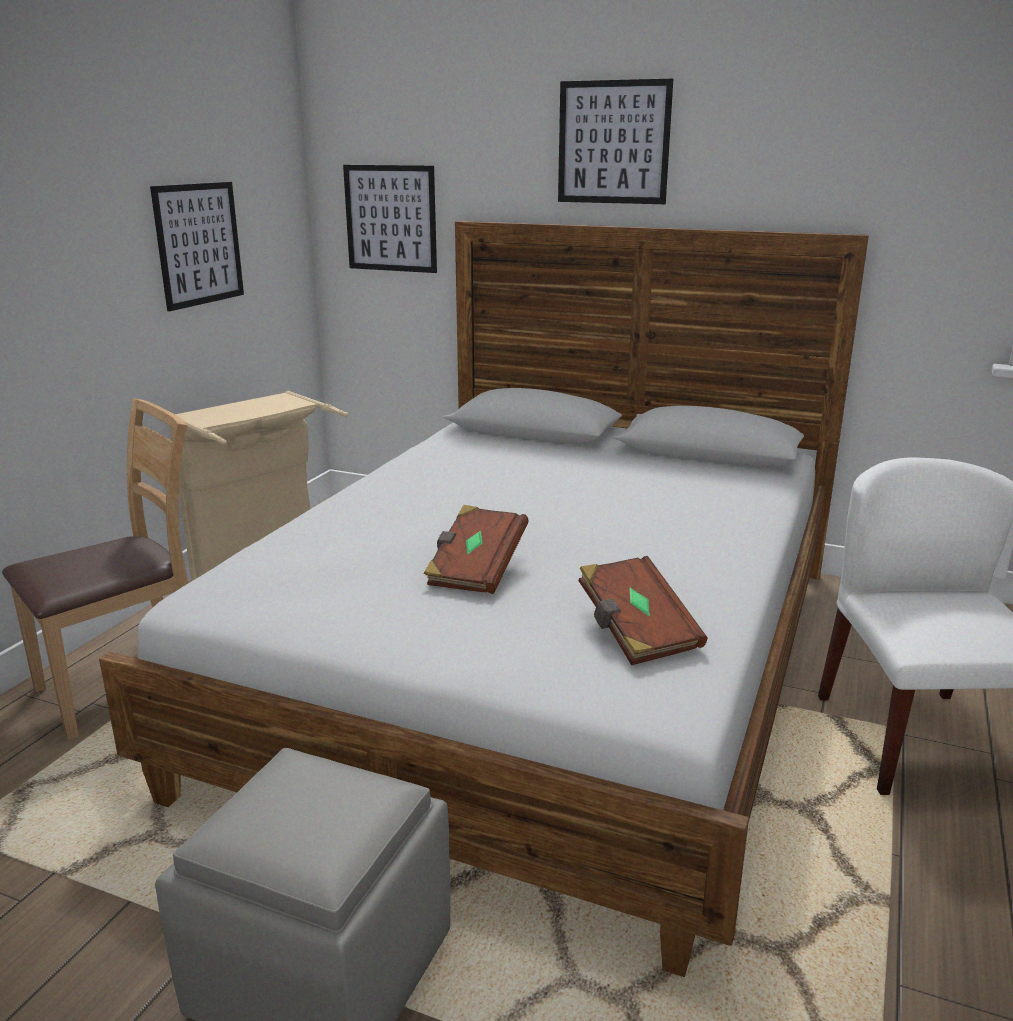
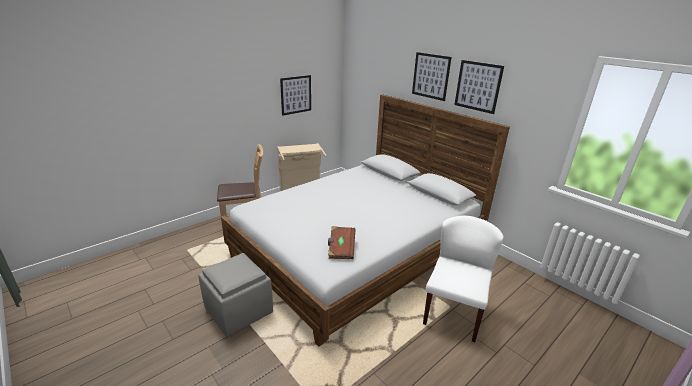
camera: 25 degrees right, 5 degrees up
(390, 218) = (364, 89): picture -> picture (478, 86)
(475, 570) = (318, 217): brown book -> none

